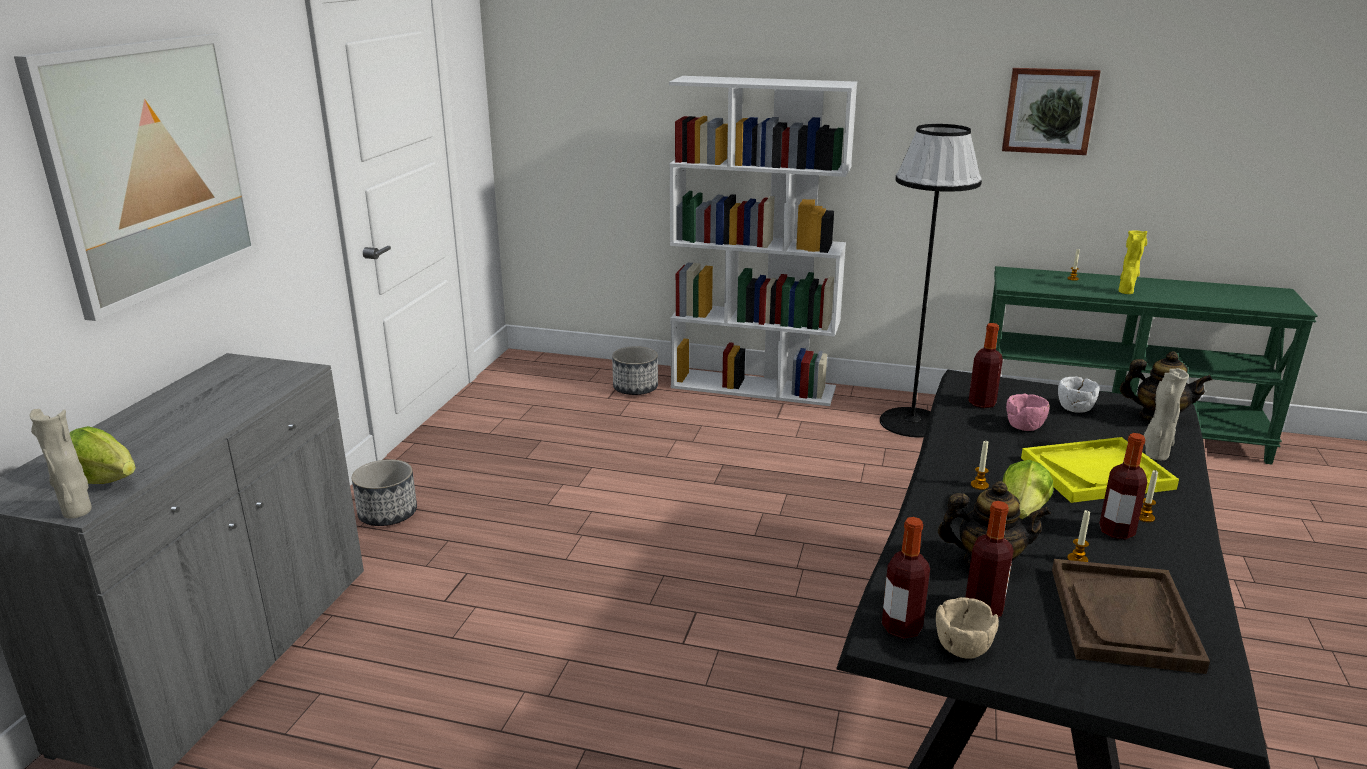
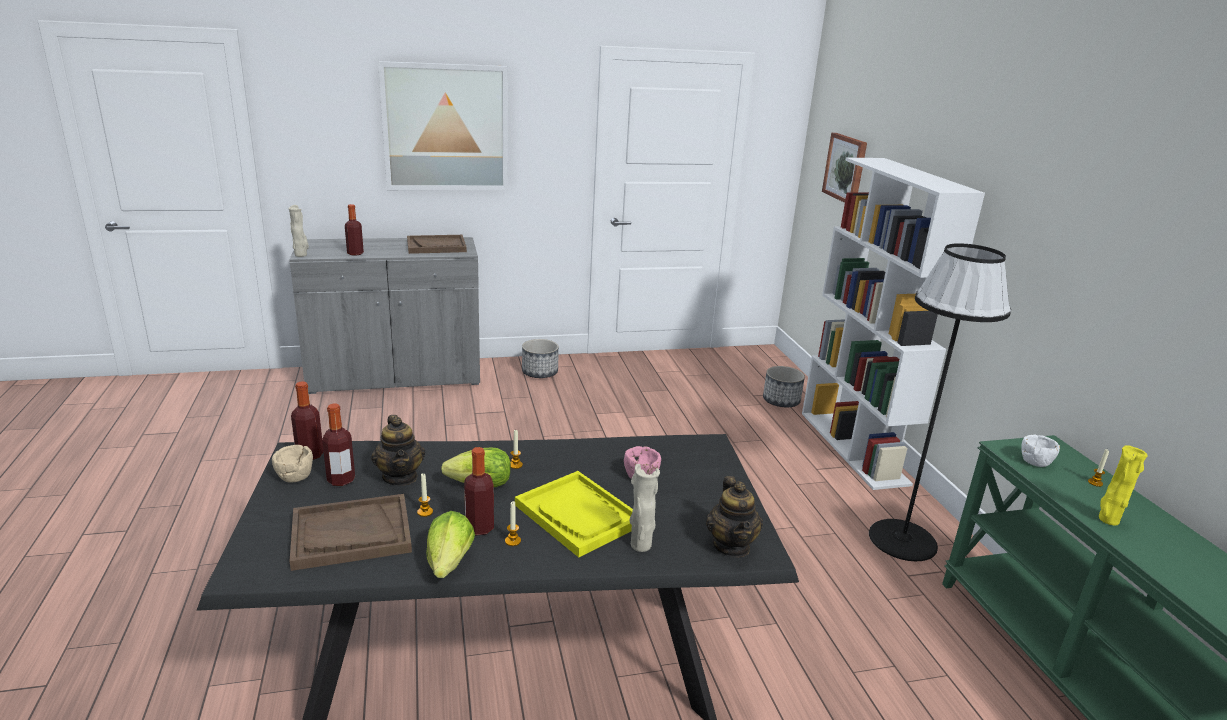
camera: 60 degrees right, 0 degrees up
(104, 479) = (330, 252): lettuce -> lettuce (449, 562)
(232, 385) = (436, 246): none -> brown tray
(982, 403) = (668, 454): bottle -> bottle (355, 253)
(1049, 111) = (1145, 276): picture -> picture (846, 168)
(1075, 408) = (706, 499): white bowl -> white bowl (1035, 462)

